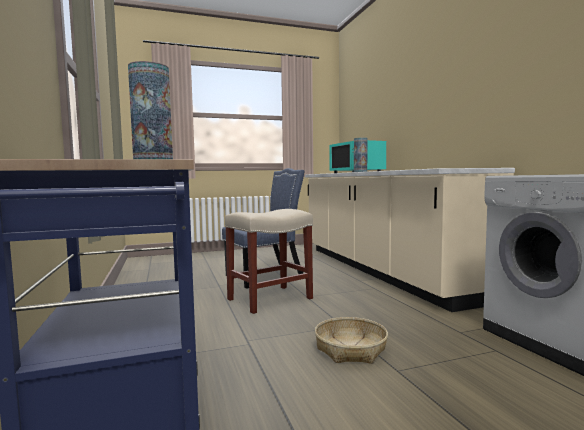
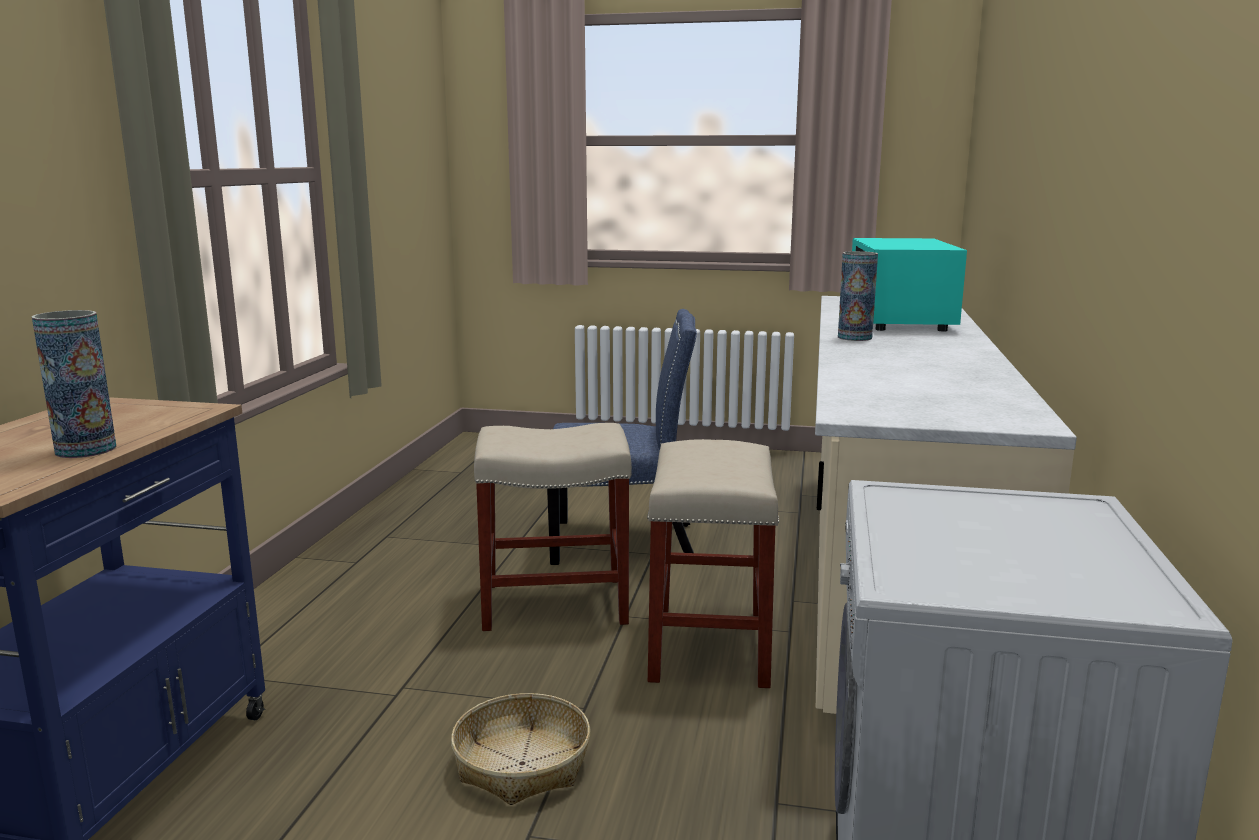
camera: 30 degrees right, 10 degrees up
(355, 298) = (710, 646): none -> beige stool

